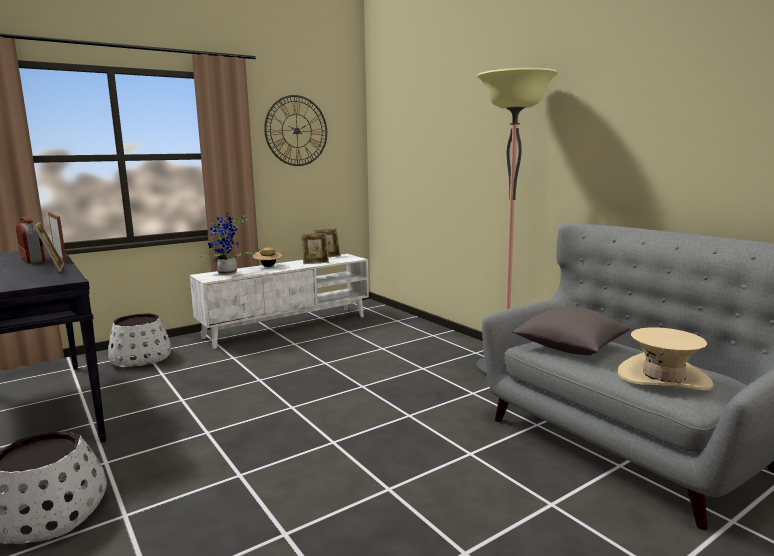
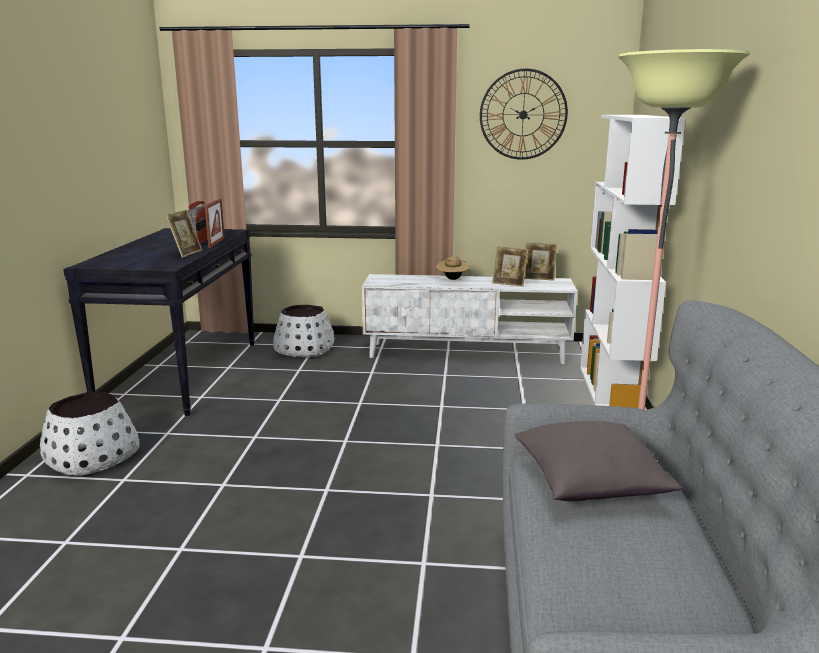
camera: 40 degrees right, 5 degrees up
(227, 274) = (400, 280): potted plant -> none
(419, 326) = (612, 396): none -> white bookcase
(663, 378) = (612, 573): beige hat -> none

